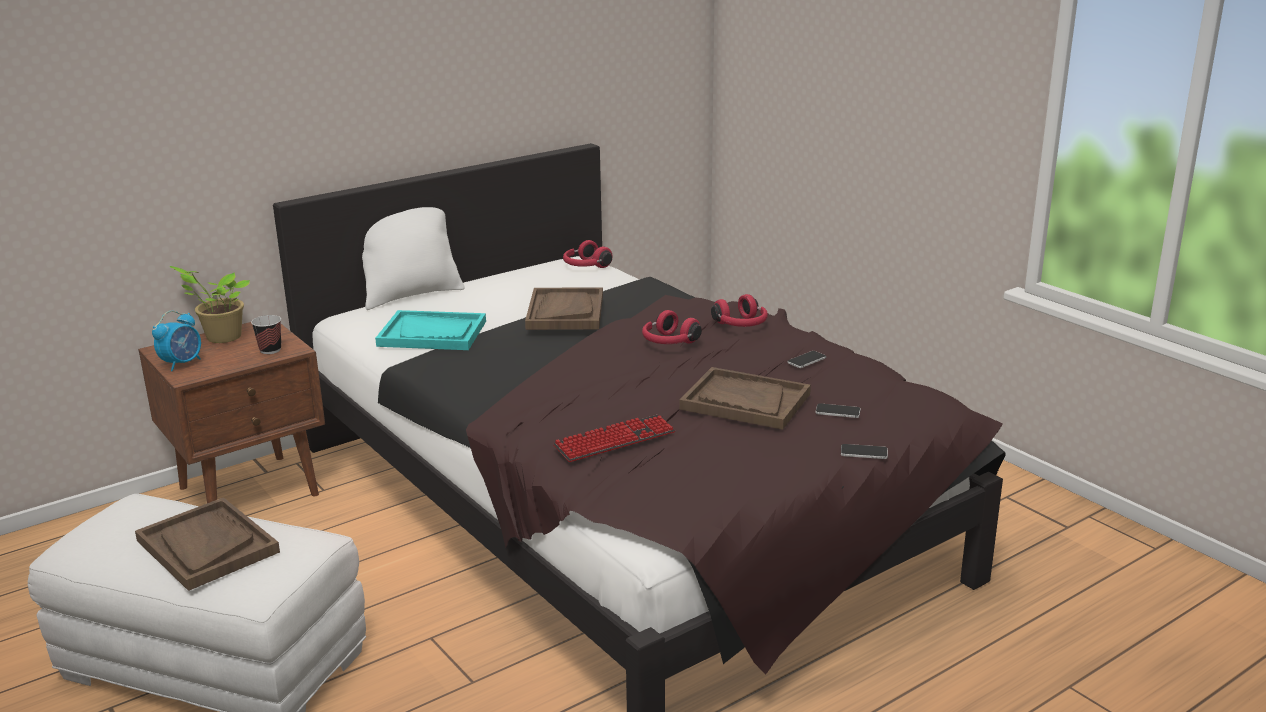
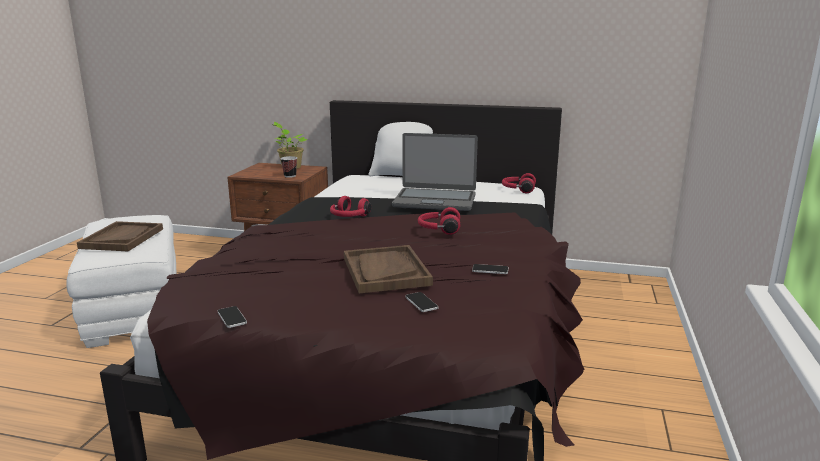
camera: 50 degrees right, 5 degrees down
(182, 363) = (253, 170): alarm clock -> none
(432, 333) = (362, 191): turquoise tray -> none
(565, 312) = (435, 200): brown tray -> laptop
(615, 440) = (274, 256): keyboard -> none
(741, 325) = (507, 238): red headphones -> red headphones (349, 217)
(864, 452) = (368, 332): phone -> phone (232, 317)

